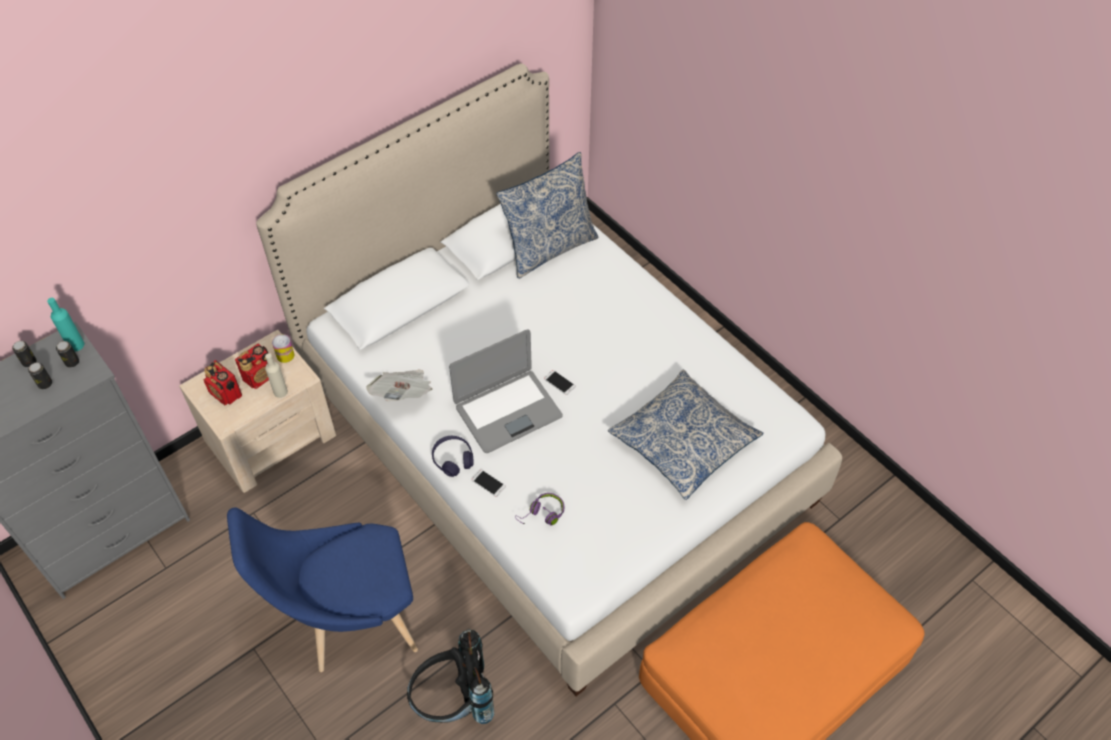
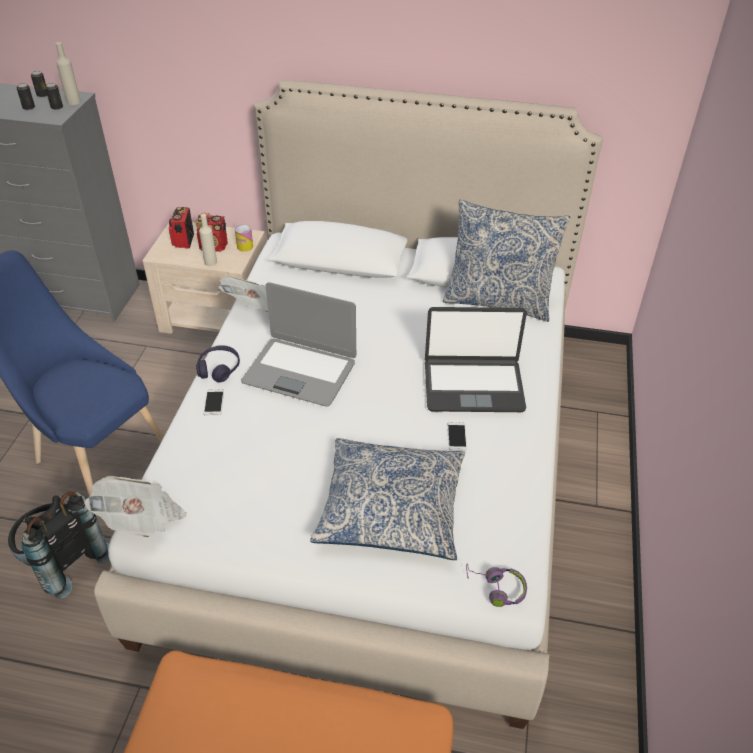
camera: 50 degrees right, 10 degrees down
(76, 345) = (73, 102): turquoise bottle -> beige bottle
(542, 514) = (209, 453): purple headphones -> purple headphones (496, 588)
(559, 382) = (364, 385): phone -> phone (457, 436)
(568, 590) = (141, 519): none -> newspaper
(618, 323) = (473, 385): none -> laptop

